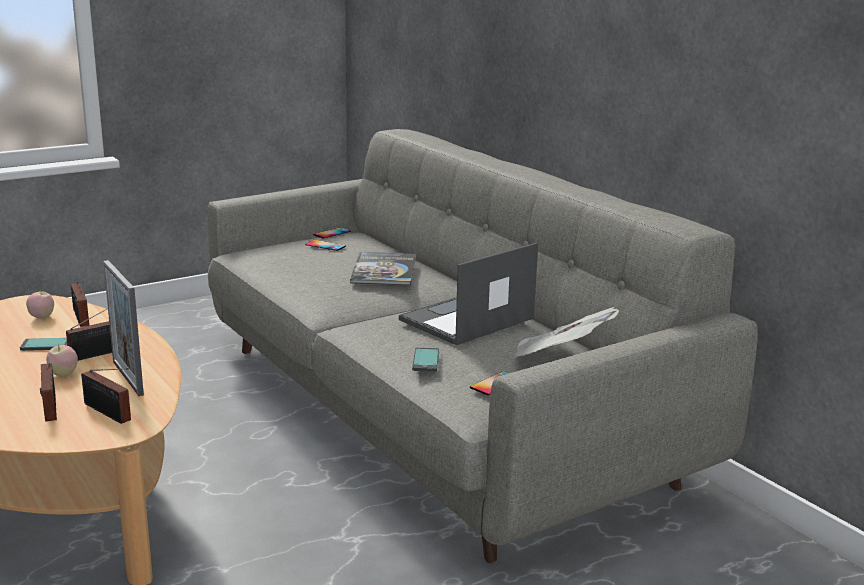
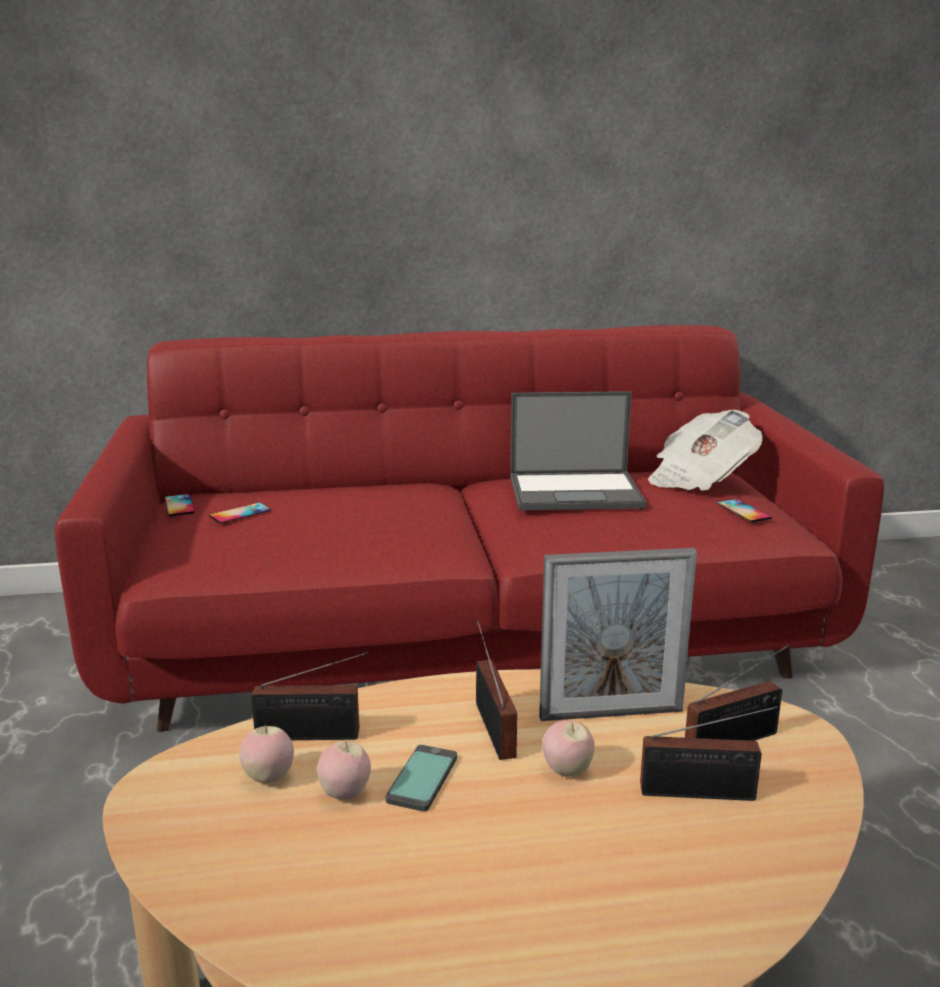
camera: 65 degrees left, 0 degrees up
(31, 333) = (345, 794): none -> apple
(384, 270) = (380, 499): book -> none
(426, 360) = (674, 527): phone -> none
(431, 412) = (470, 636): grey sofa -> red sofa
(466, 320) = (577, 492): laptop -> laptop turned 75 degrees counterclockwise

